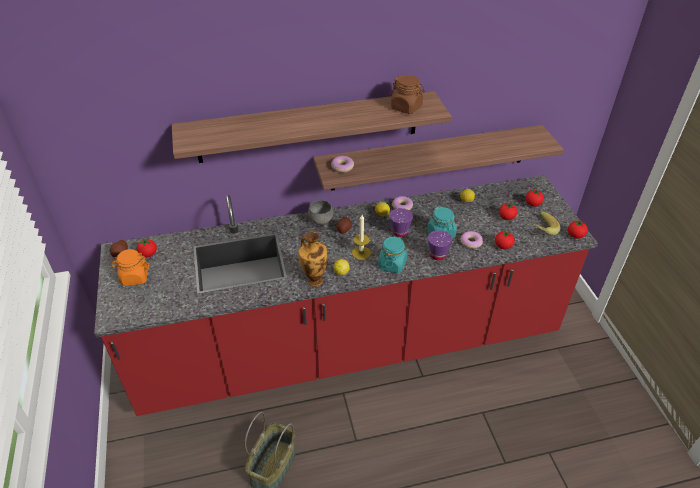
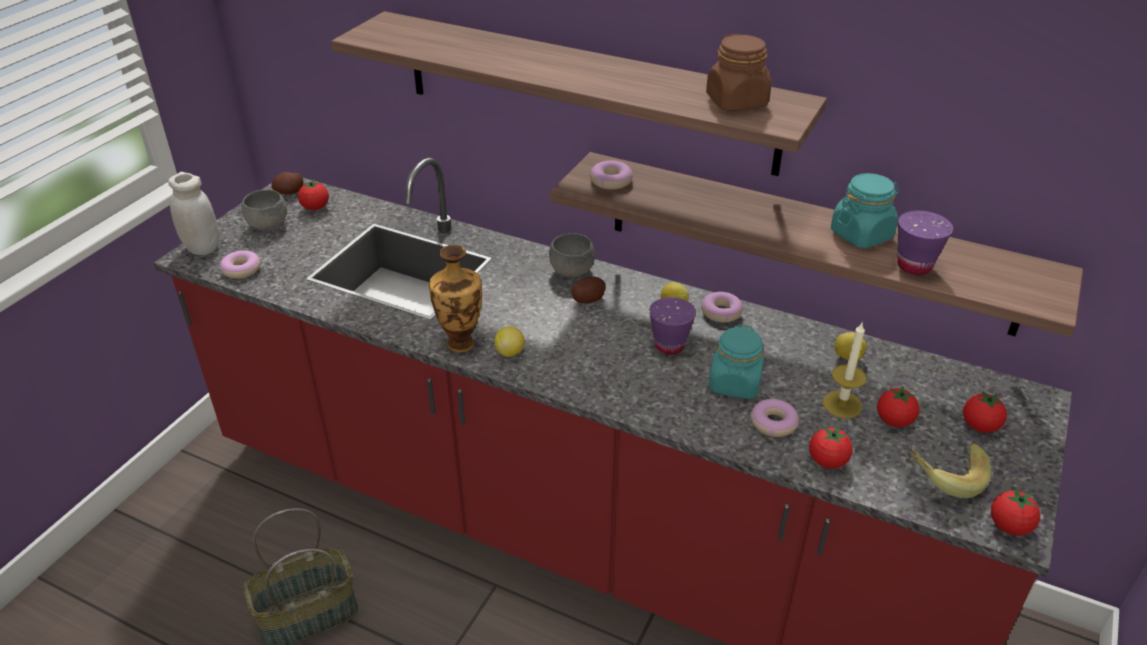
camera: 40 degrees right, 5 degrees down
(113, 310) = (202, 248): none -> white jar
(134, 277) = (268, 225): orange jar -> grey bowl
(154, 308) = (241, 269): none -> donut
(361, 253) = (572, 342): candle -> candle (842, 404)
(392, 264) = (598, 383): turquoise jar -> turquoise jar (861, 234)
(437, 255) = (688, 410): purple cup -> purple cup (914, 266)

